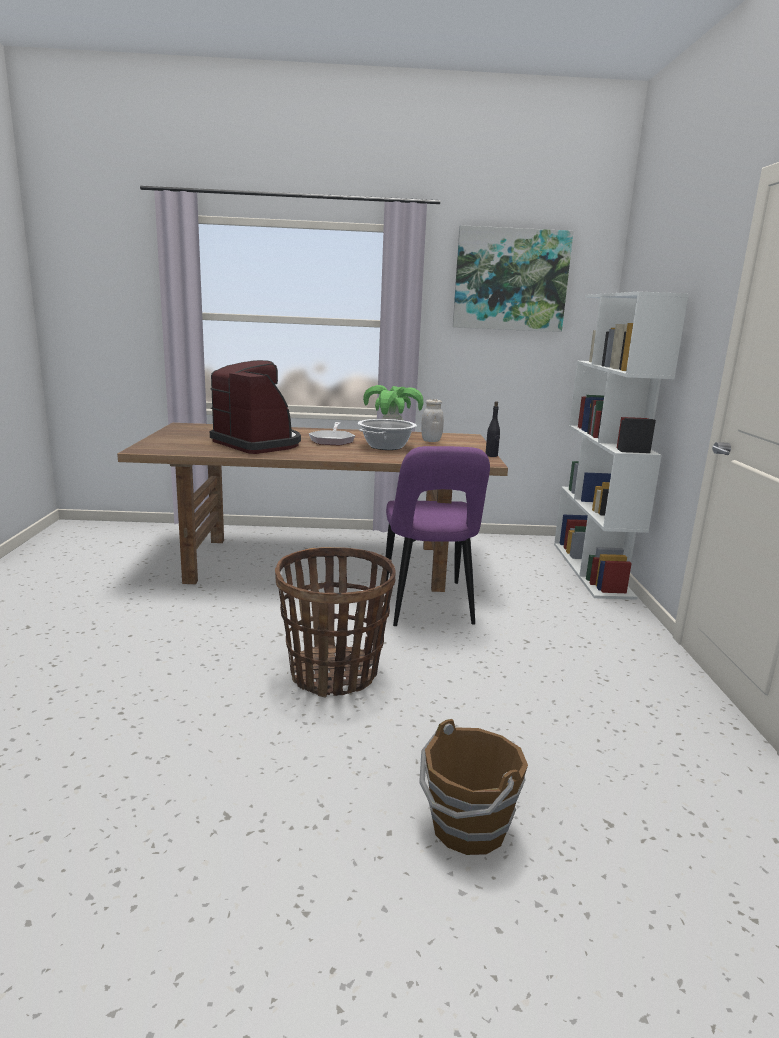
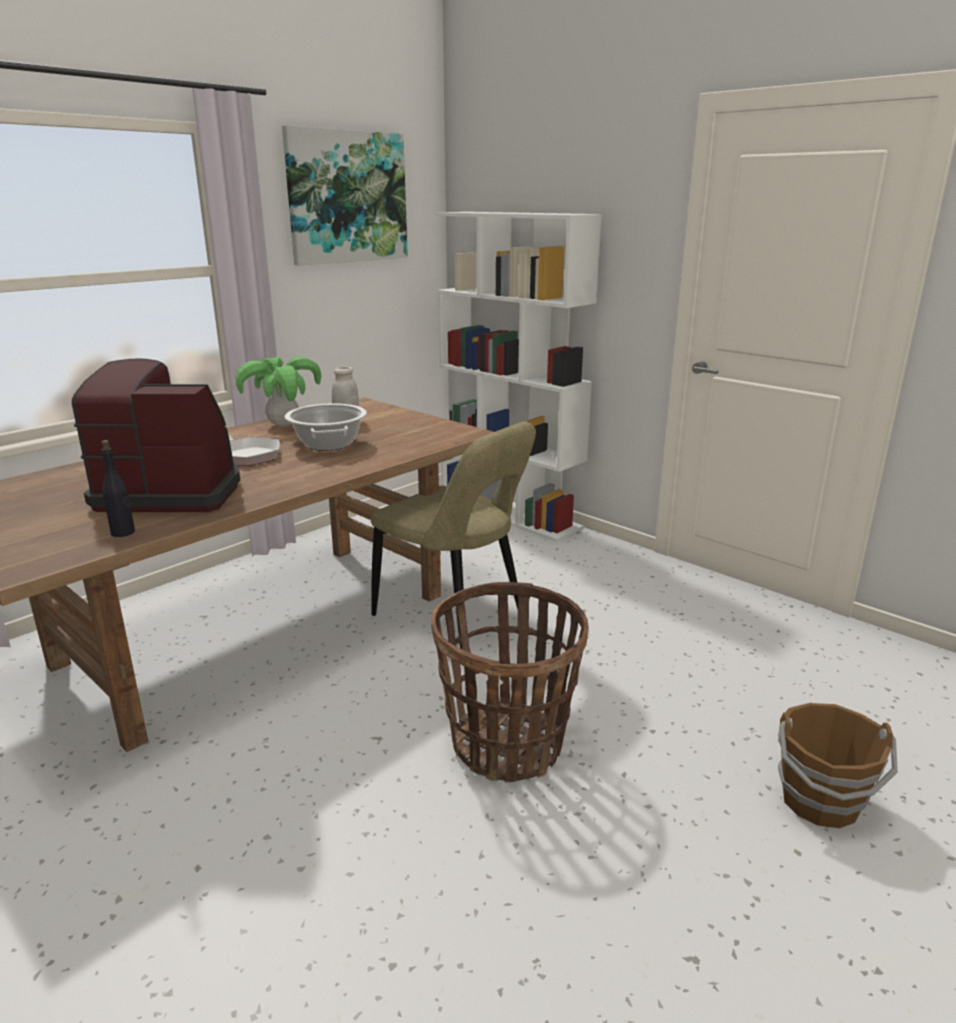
camera: 45 degrees left, 5 degrees up
(428, 606) = (454, 619): purple chair -> beige chair
(491, 455) = (449, 422): black bottle -> black bottle (123, 532)

